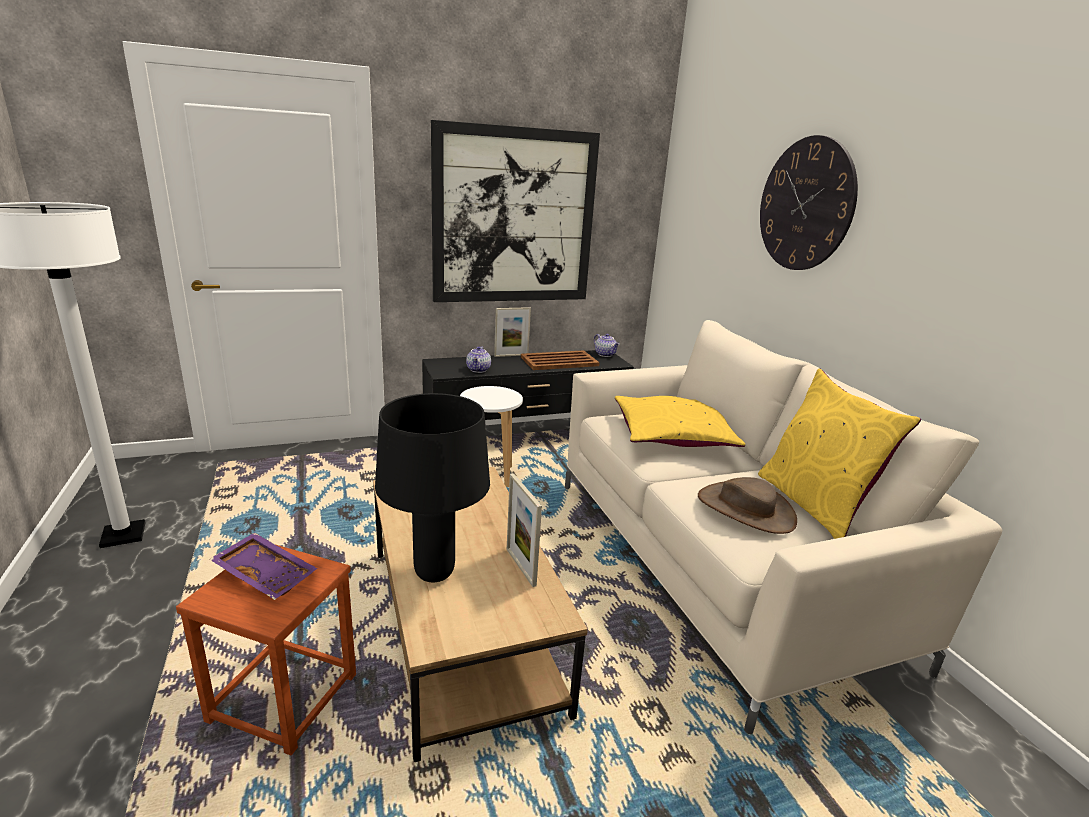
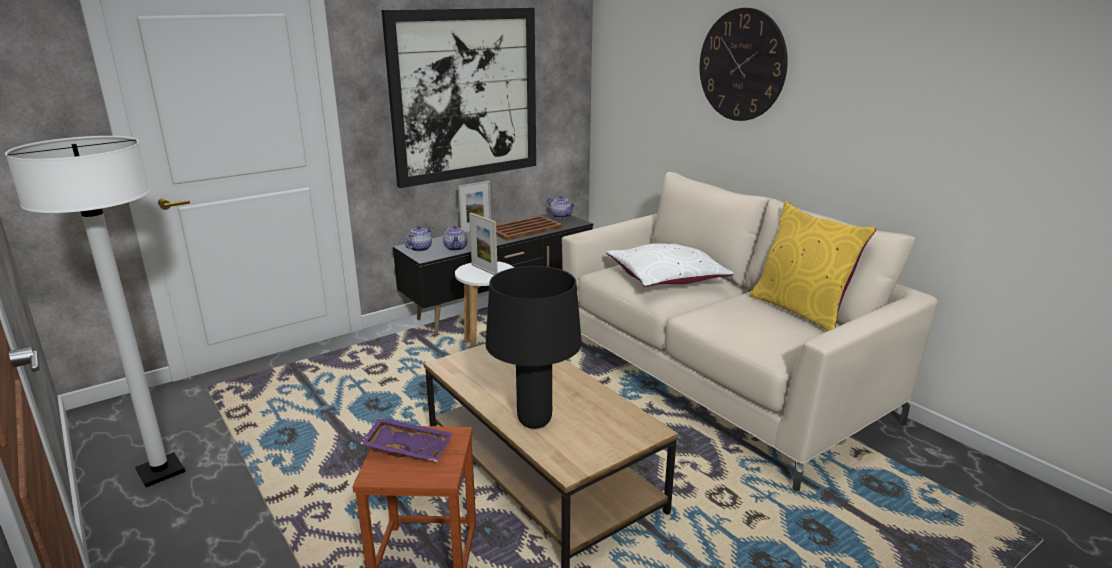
camera: 15 degrees left, 0 degrees up
(445, 364) = (420, 248): none -> teapot
(520, 567) = (600, 402): picture frame -> picture frame (484, 270)
(672, 434) = (666, 276): yellow pillow -> white pillow
(745, 509) = (755, 322): brown hat -> none

